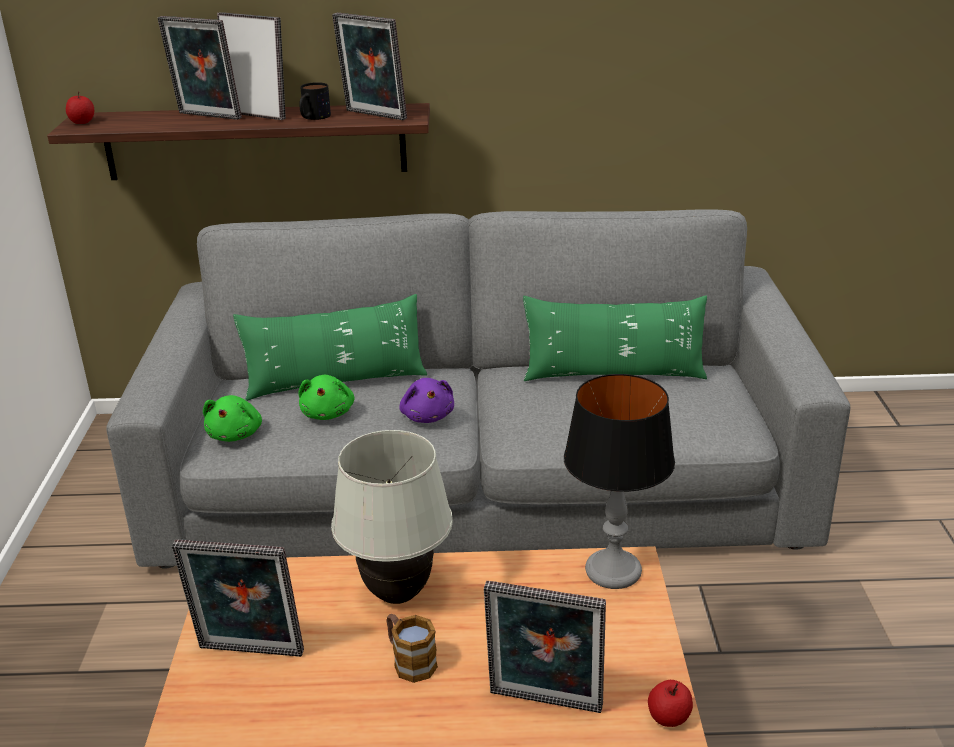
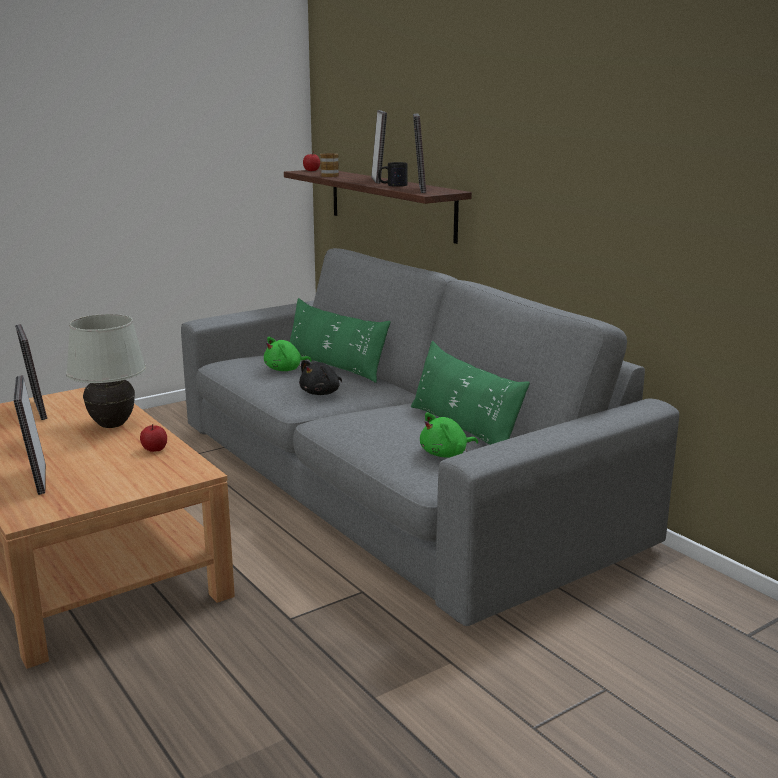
camera: 55 degrees right, 10 degrees down
(207, 117) = (358, 177): picture frame -> none
(236, 434) = (241, 361): green plush toy -> green plush toy (446, 454)
(409, 661) = (54, 442): mug -> mug (331, 175)
(427, 416) = (321, 393): purple plush toy -> black plush toy
(613, 571) = (185, 469): table lamp -> none
(669, 718) = (45, 513): apple -> apple (154, 449)

